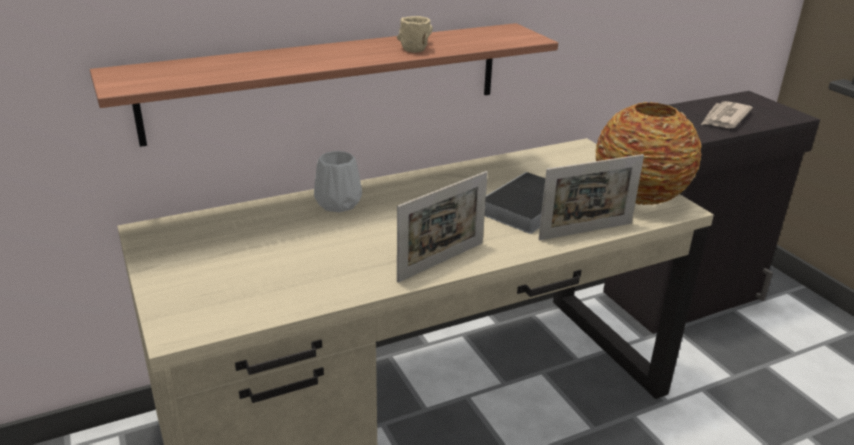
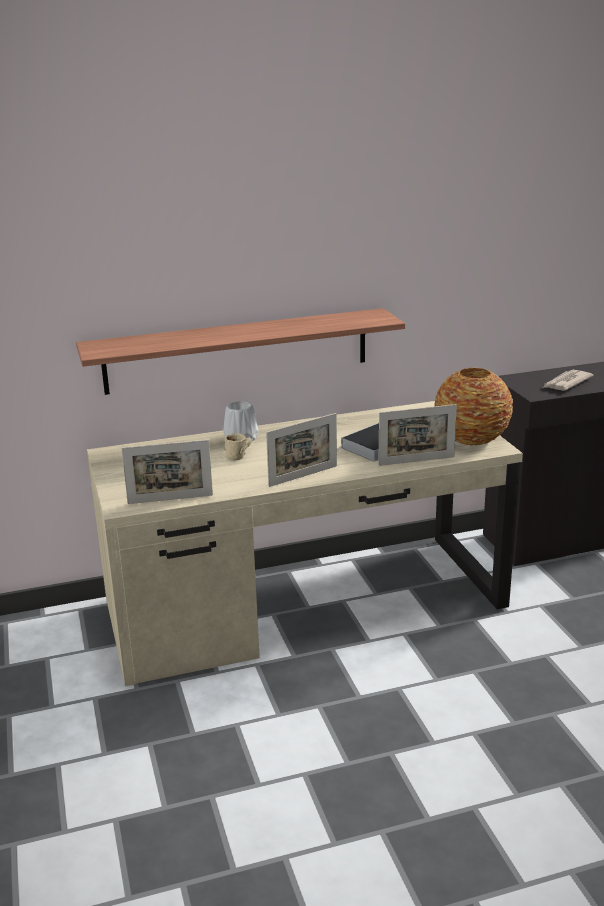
camera: 10 degrees right, 5 degrees down
(253, 312) = (170, 499): none -> picture frame
(417, 47) = (298, 327): beige mug -> beige mug (239, 454)

